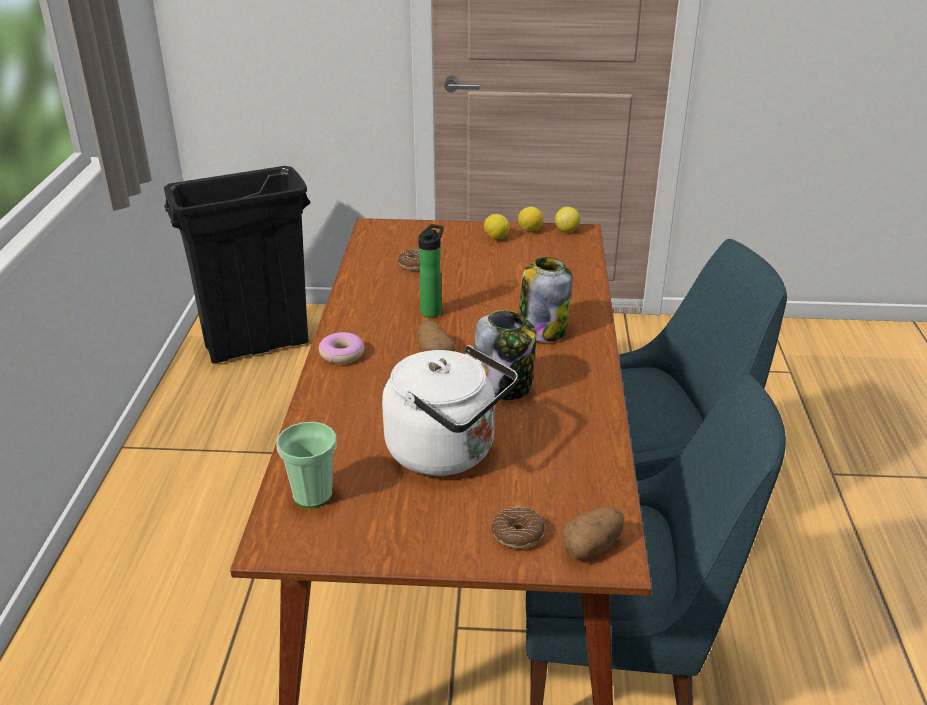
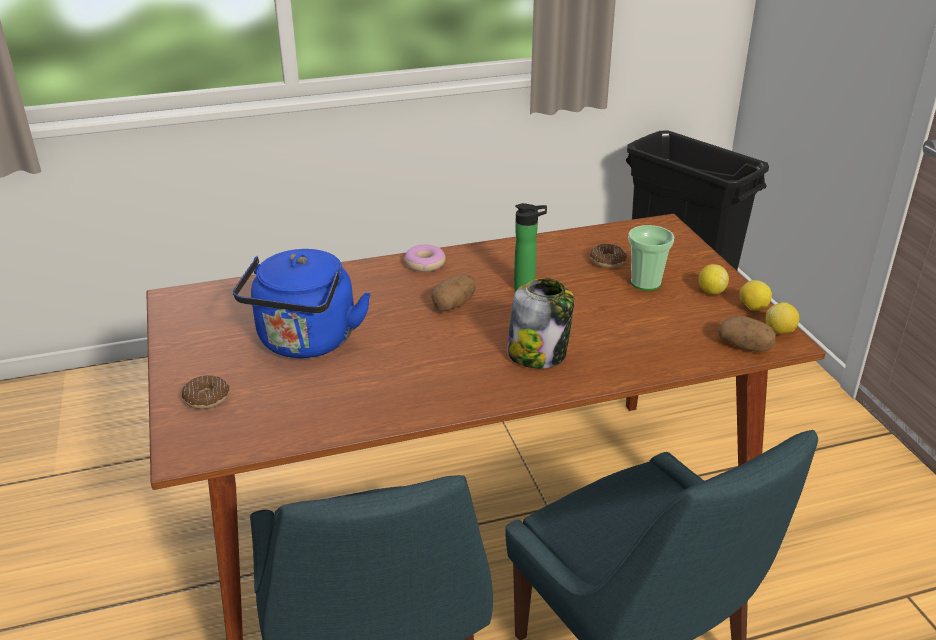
camera: 70 degrees right, 0 degrees up
(312, 495) = (231, 298): cup -> cup (645, 283)
(447, 452) = (306, 343): white kettle -> blue kettle
(503, 385) = (422, 351): jar -> none
(592, 546) = (199, 440): potato -> potato (745, 346)

